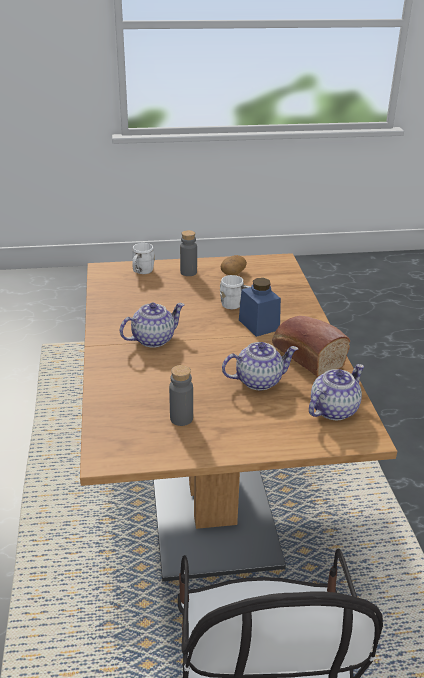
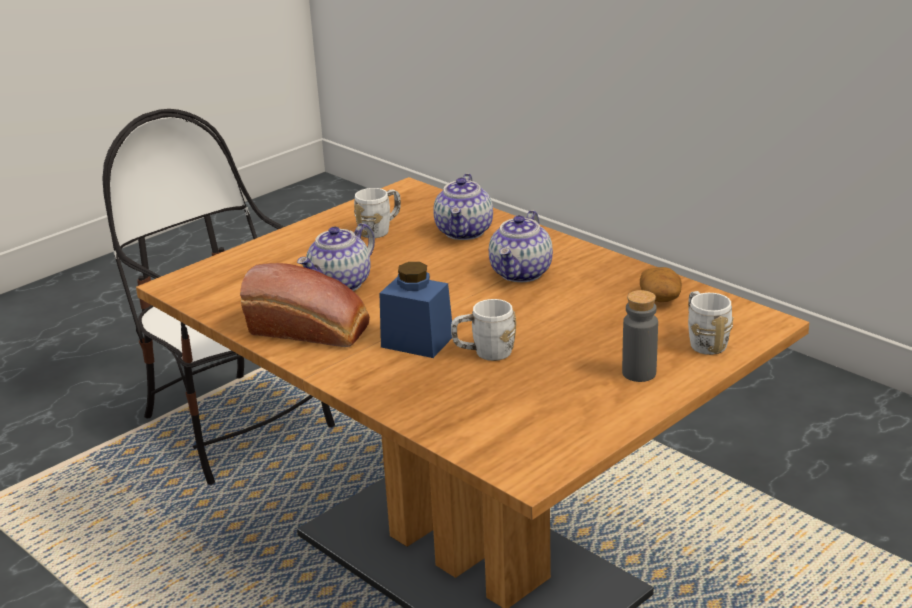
camera: 145 degrees right, 5 degrees down
(181, 418) = (380, 230): grey bottle -> white mug
(233, 272) = (572, 406): potato -> potato (660, 298)
(333, 409) = (229, 292): teapot -> teapot (465, 232)

